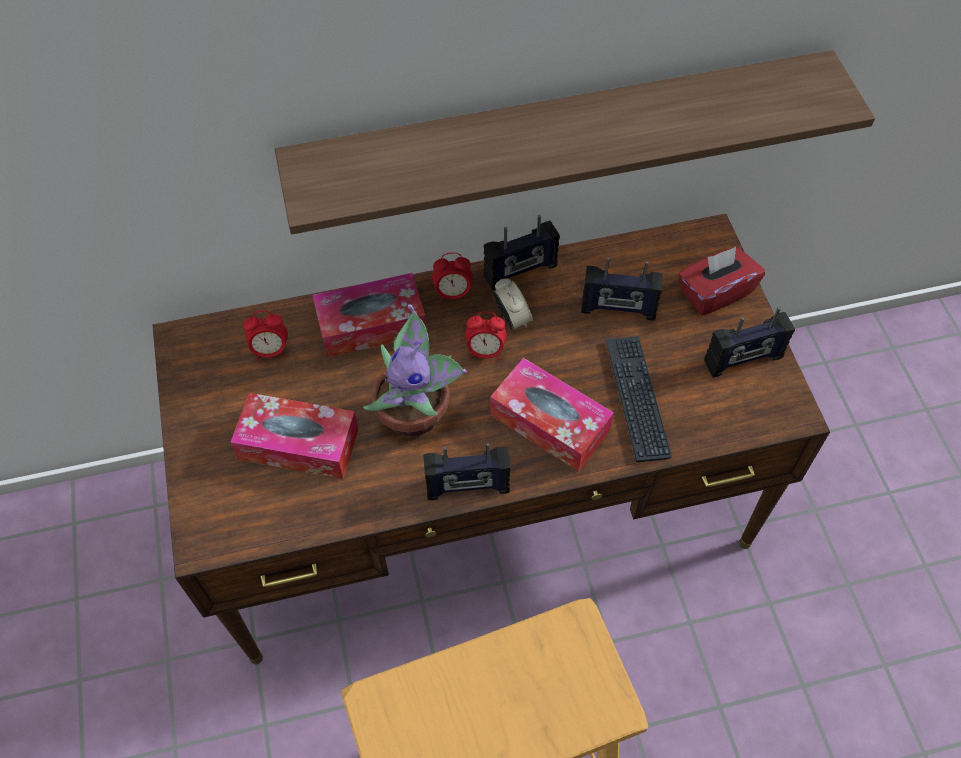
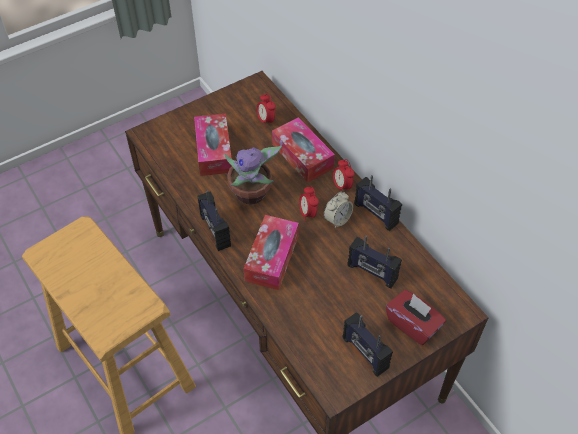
camera: 70 degrees right, 5 degrees down
(560, 134) = (425, 159): shelf -> none
(618, 309) = (372, 272): radio -> radio turned 45 degrees counterclockwise
(636, 398) = (308, 298): keyboard -> none

